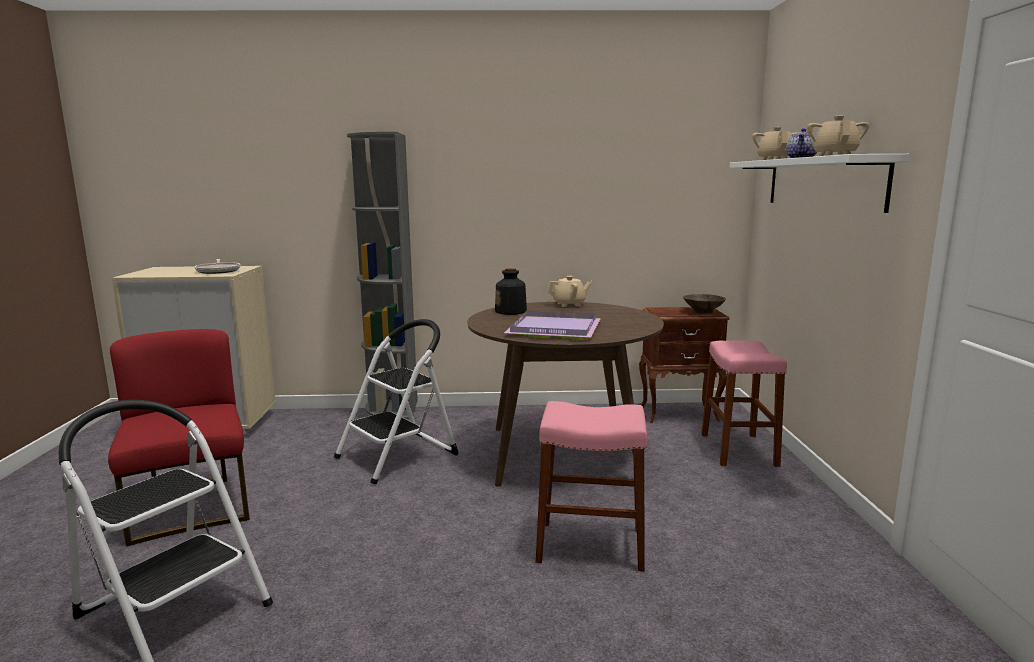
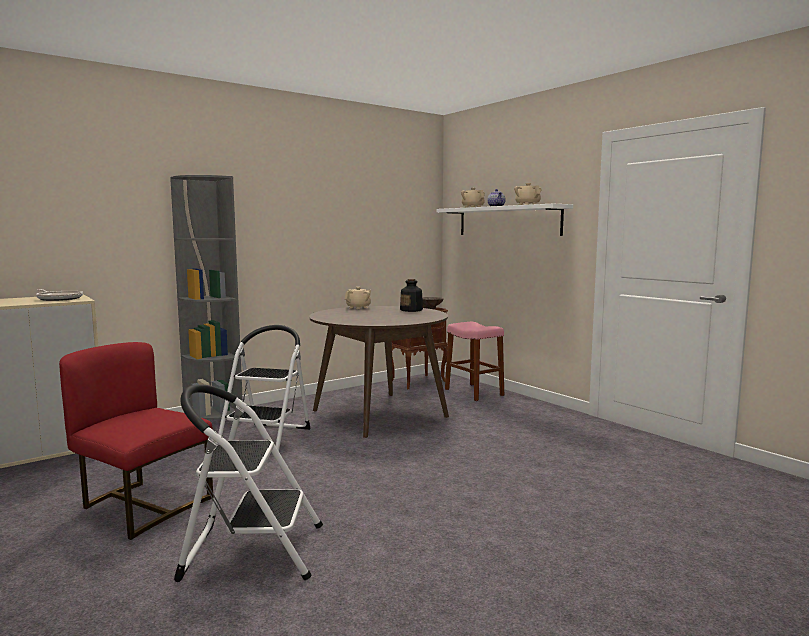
camera: 35 degrees left, 5 degrees down
(511, 311) = (332, 314): bottle -> bottle (411, 310)
(555, 329) = (389, 319): purple tray -> none
(590, 545) = (462, 449): pink stool -> none

